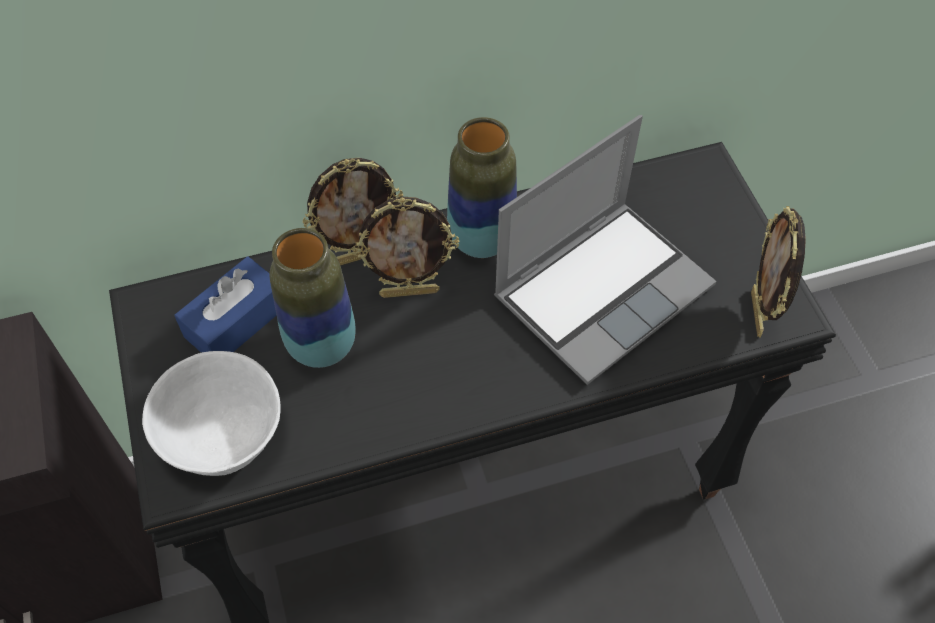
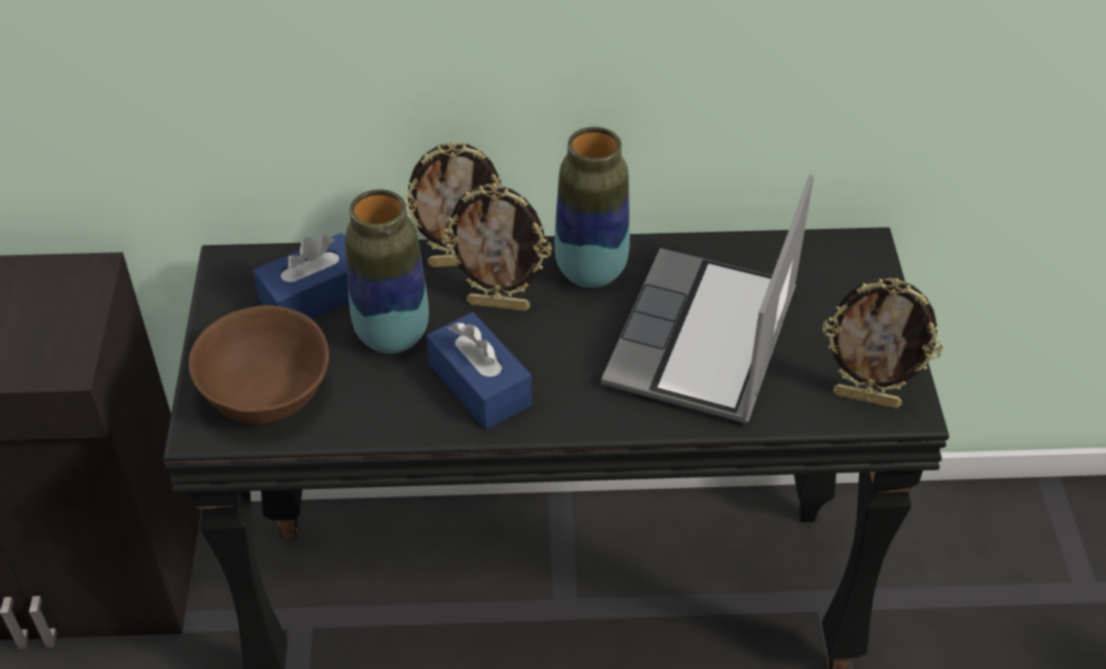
camera: 15 degrees right, 10 degrees down
(223, 433) = (267, 392): white bowl -> brown bowl
(418, 379) = (479, 385): none -> blue tissue box
(603, 289) = (704, 341): laptop -> laptop turned 135 degrees clockwise
(758, 314) = (867, 398): picture frame -> picture frame turned 90 degrees counterclockwise

